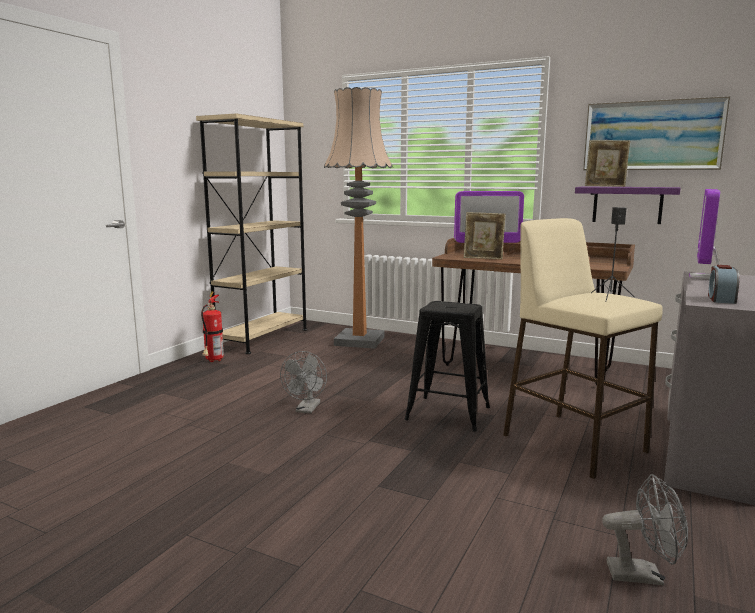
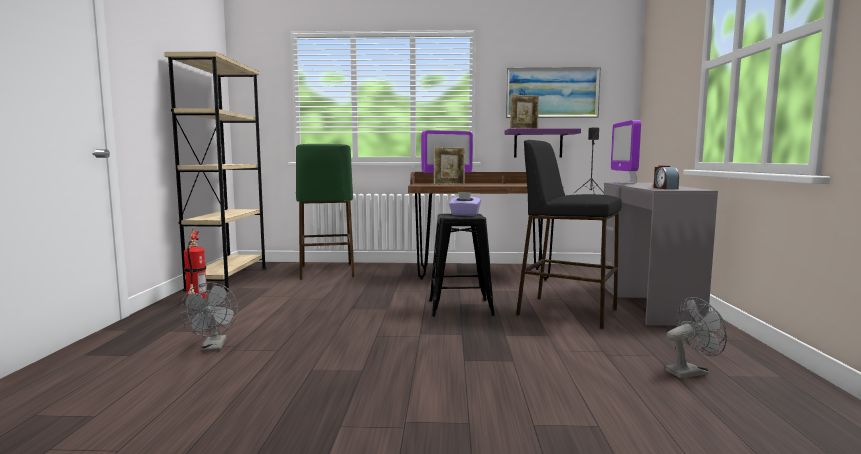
camera: 25 degrees left, 5 degrees down
(306, 409) = (339, 322): grey fan -> grey fan (213, 347)
(359, 341) = (327, 271): floor lamp -> green stool
(457, 305) = (464, 214): none -> purple tissue box
(572, 443) = (566, 312): beige stool -> black stool

